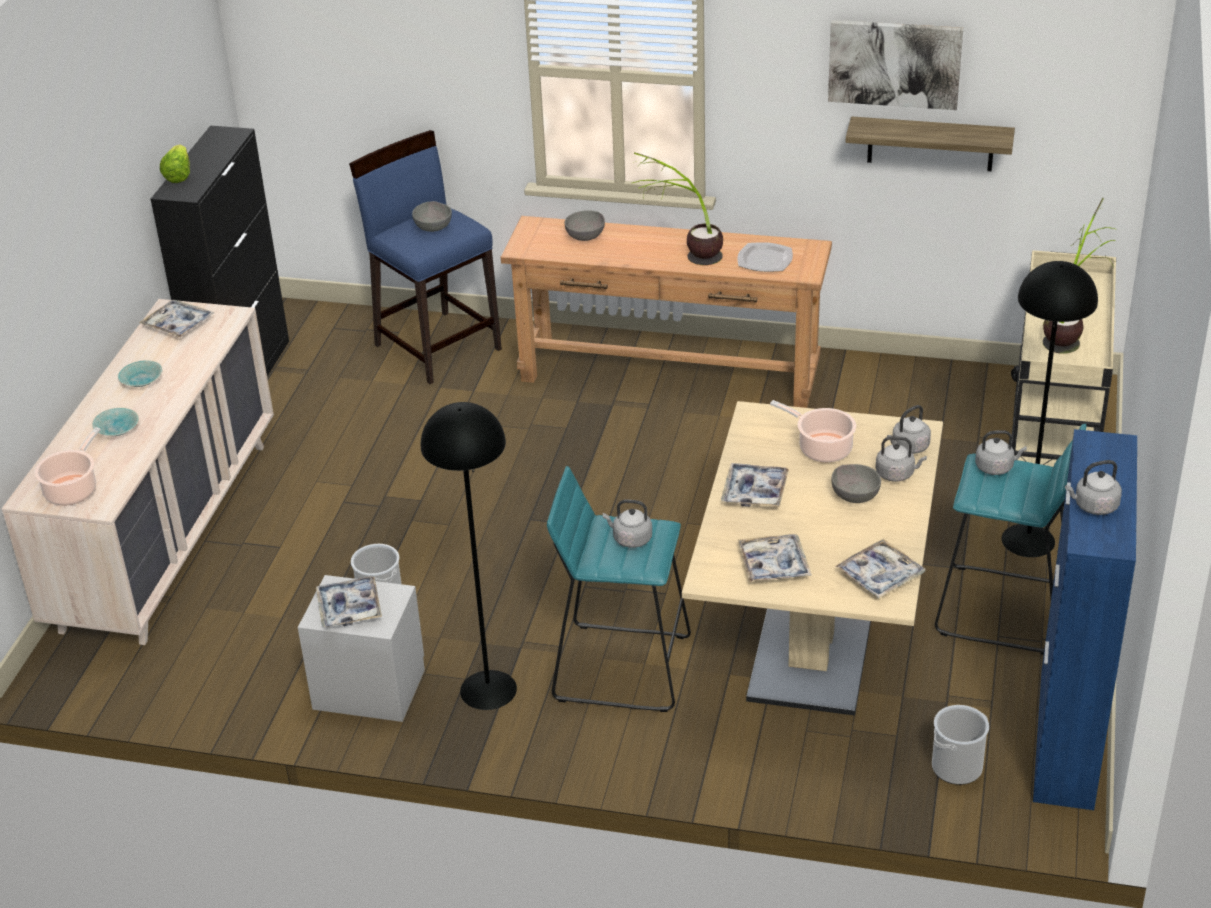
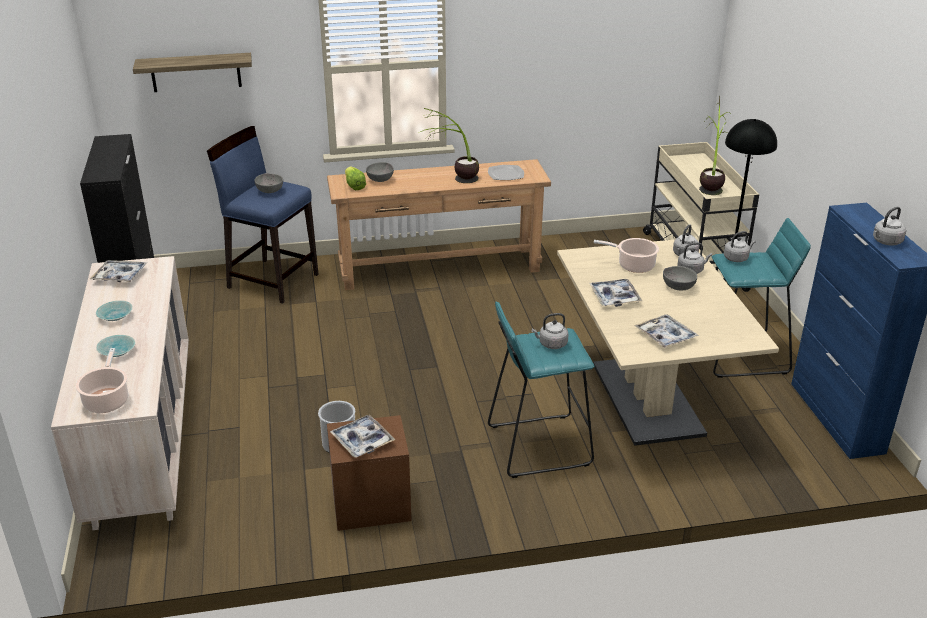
camera: 25 degrees left, 5 degrees down
(178, 175) = (92, 166): lettuce -> lettuce (354, 186)
(369, 689) = (371, 505): grey nightstand -> brown nightstand
(487, 690) = (457, 483): black floor lamp -> none
(880, 575) = (735, 327): tray -> none
(894, 63) = (568, 34): picture -> none
(930, 144) = (590, 86): shelf -> shelf (196, 72)
(957, 767) = (790, 450): bucket -> none

